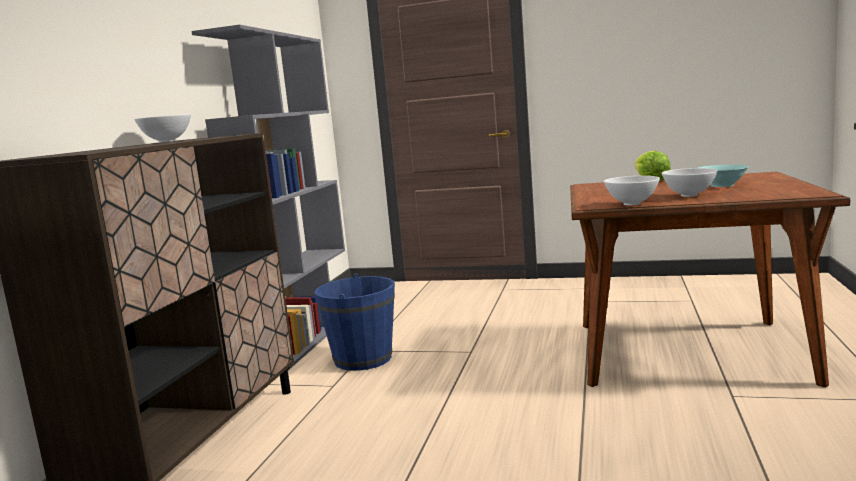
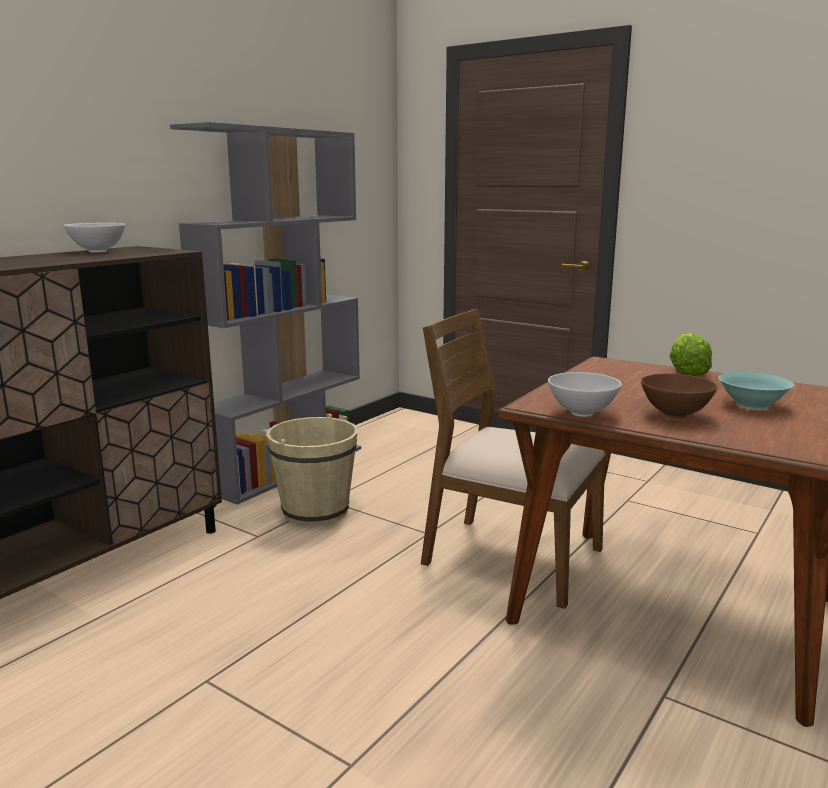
camera: 20 degrees right, 5 degrees up
(363, 359) = (315, 511): blue bucket -> beige bucket
(548, 350) = (510, 557): none -> brown chair
(689, 195) = (676, 415): white bowl -> brown bowl

